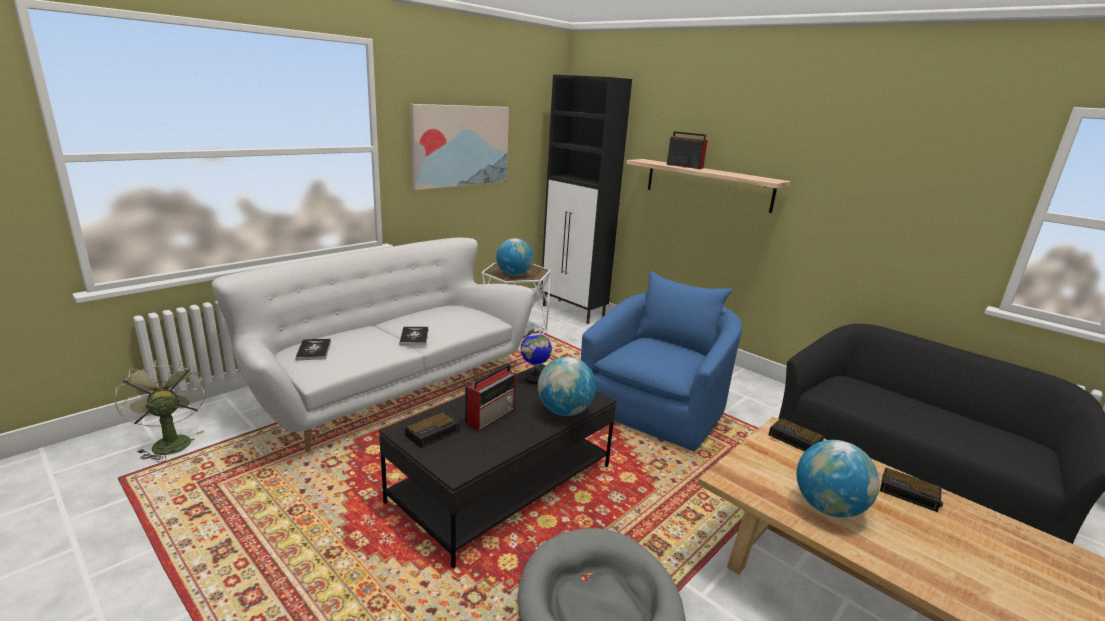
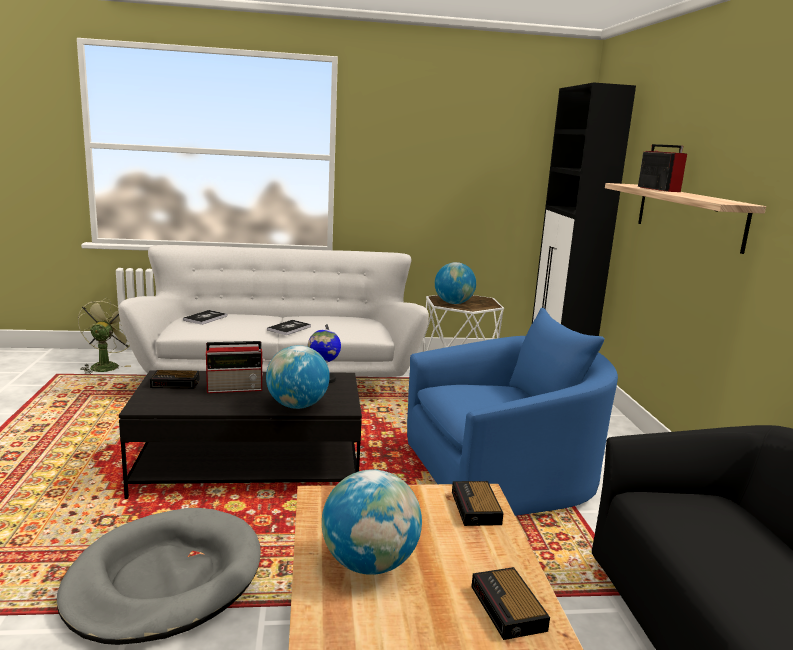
camera: 40 degrees right, 5 degrees down
(460, 146) = (432, 162): picture -> none

